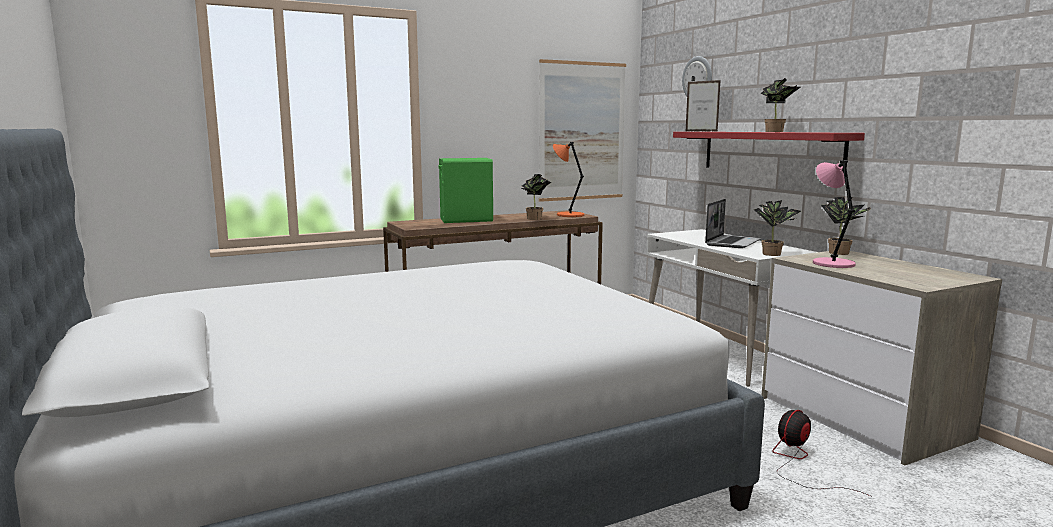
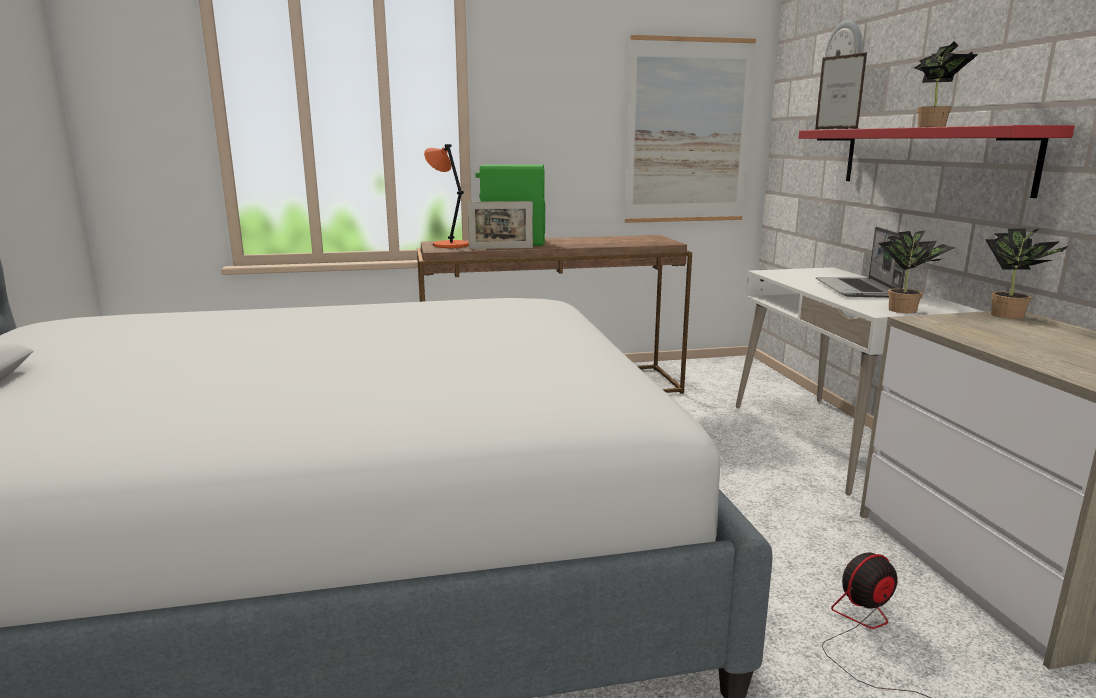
camera: 15 degrees right, 5 degrees up
(462, 224) = (501, 248): none -> picture frame
(536, 219) = (601, 245): potted plant -> none
(568, 215) = (650, 241): orange table lamp -> orange table lamp (449, 245)
(732, 243) = (858, 289): laptop -> laptop turned 135 degrees clockwise
(831, 263) = (979, 332): pink table lamp -> none

